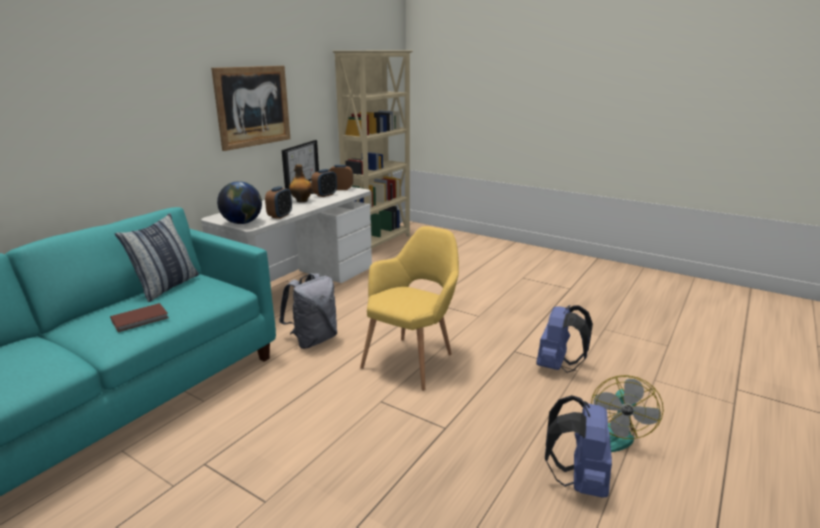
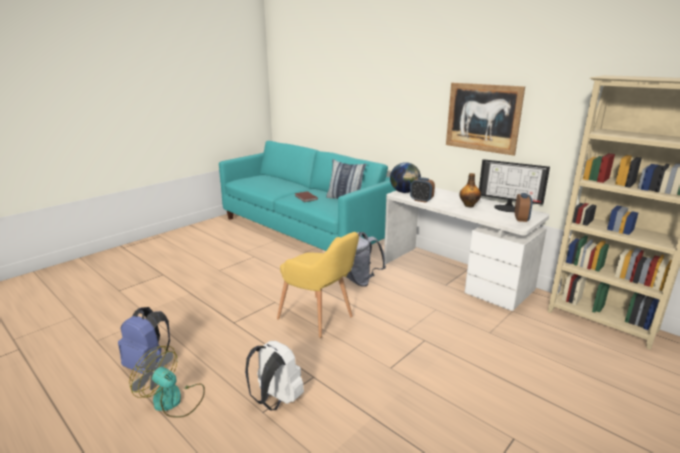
camera: 100 degrees right, 0 degrees up
(325, 195) = (493, 213): alarm clock -> none
(558, 366) = (276, 400): blue backpack -> white backpack

